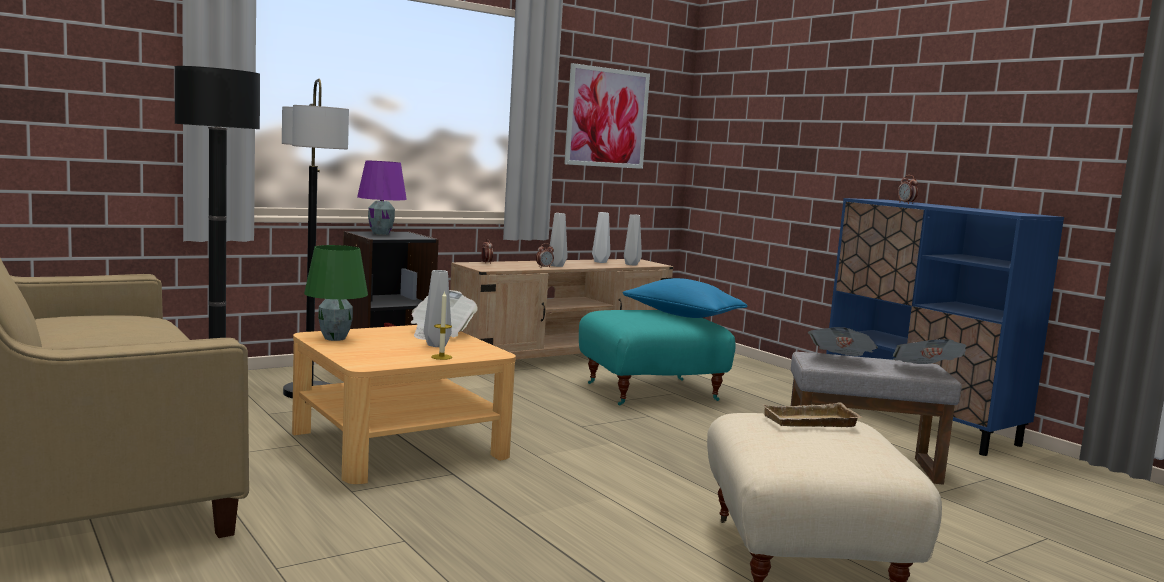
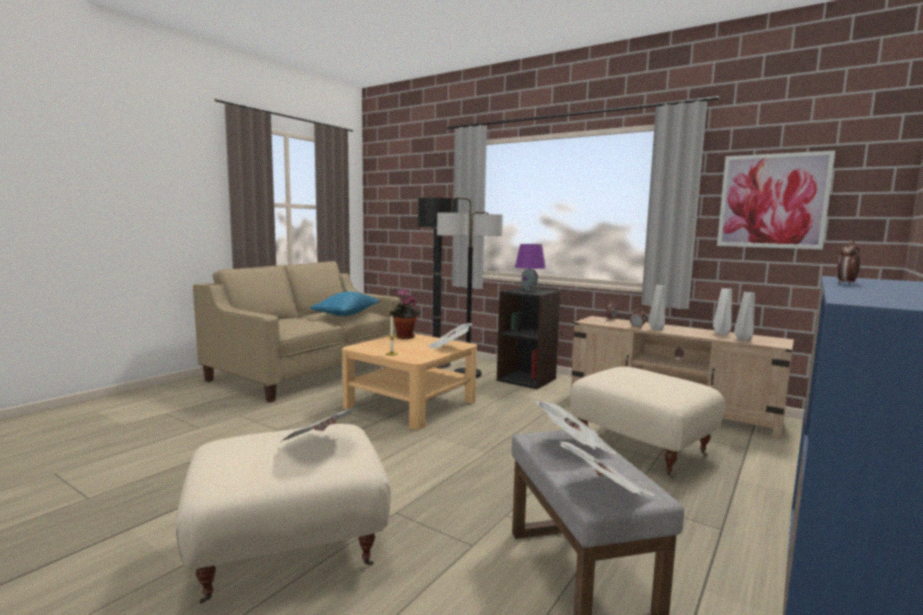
camera: 70 degrees right, 0 degrees up
(335, 338) = (404, 337): green table lamp -> potted plant
(436, 345) = (418, 350): grey vase -> none
(651, 391) = (642, 448): turquoise ottoman -> beige ottoman
(682, 315) = (669, 386): blue pillow -> blue pillow (346, 314)
(810, 423) = (320, 444): beige tray -> newspaper

